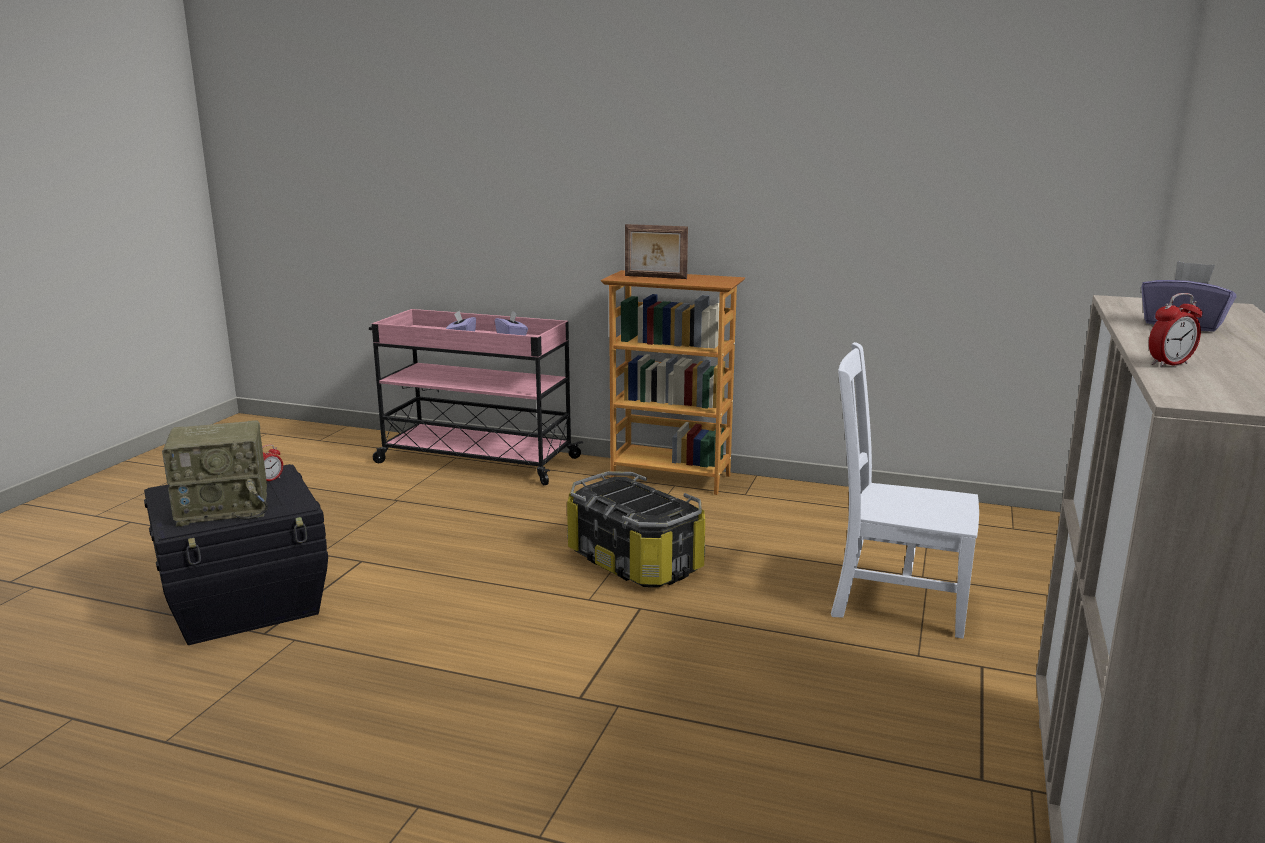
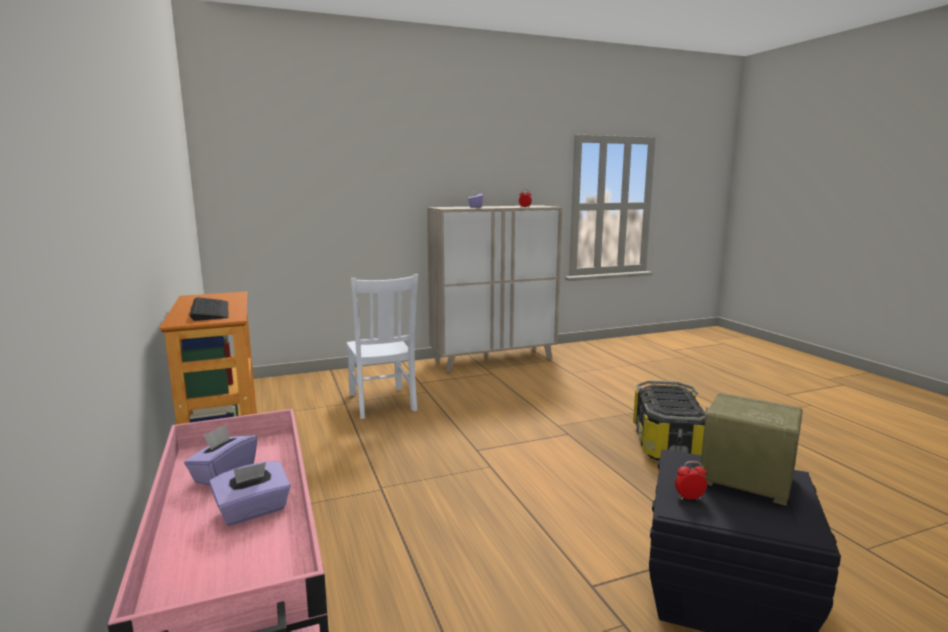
camera: 130 degrees left, 5 degrees down
(634, 561) = (424, 473): storage box -> storage box (668, 444)
(655, 277) = (210, 310): picture frame -> keyboard

